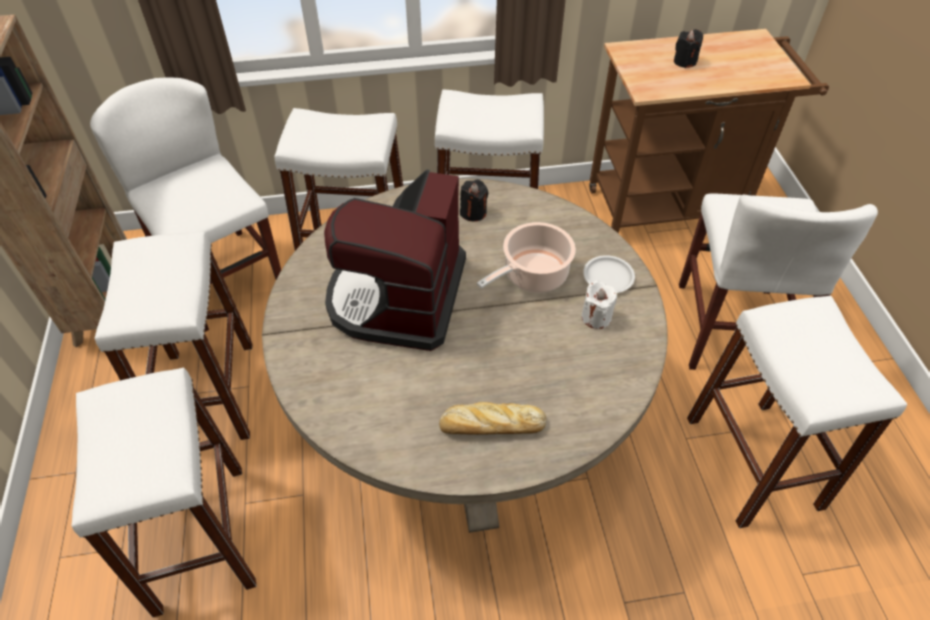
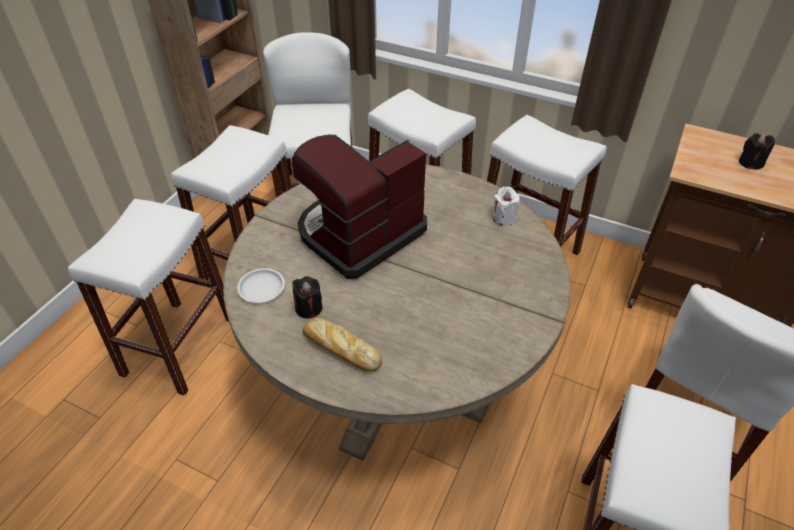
camera: 35 degrees right, 5 degrees down
(473, 212) = (465, 204): black candle -> black candle (309, 308)
(532, 275) = (468, 266): cooking pot -> none
(596, 317) = (490, 319): white candle -> white candle (504, 218)
(608, 277) = (528, 296): white plate -> white plate (262, 288)

